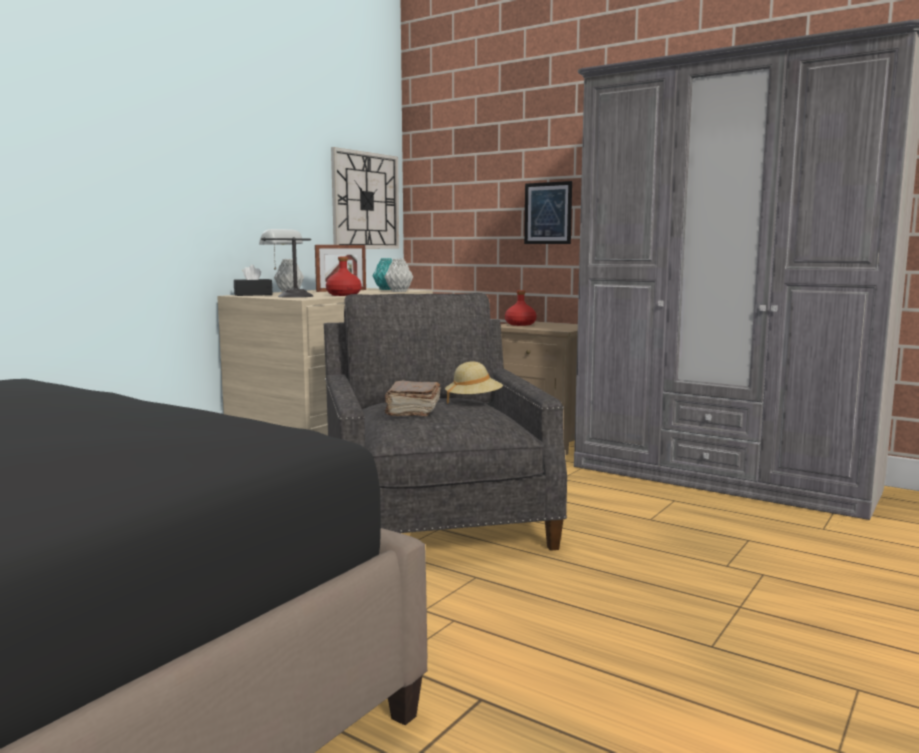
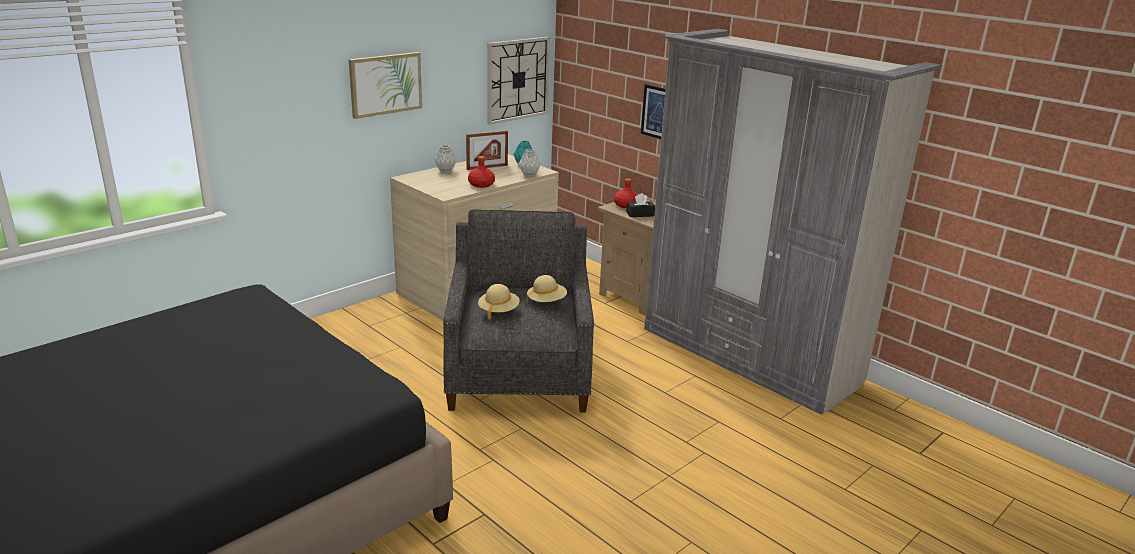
camera: 10 degrees right, 15 degrees up
(210, 169) = (385, 84): none -> picture
(253, 295) = (416, 177): black tissue box -> black tissue box (640, 214)
(289, 296) = (440, 185): table lamp -> none
(412, 410) = (498, 310): brown book -> beige hat

